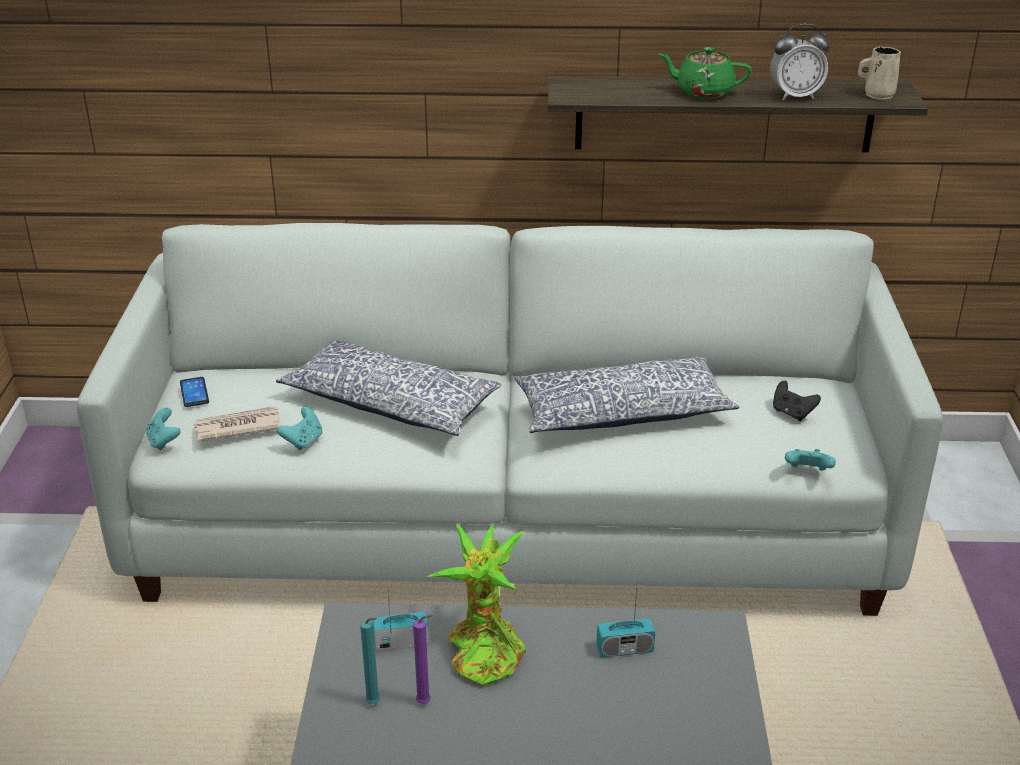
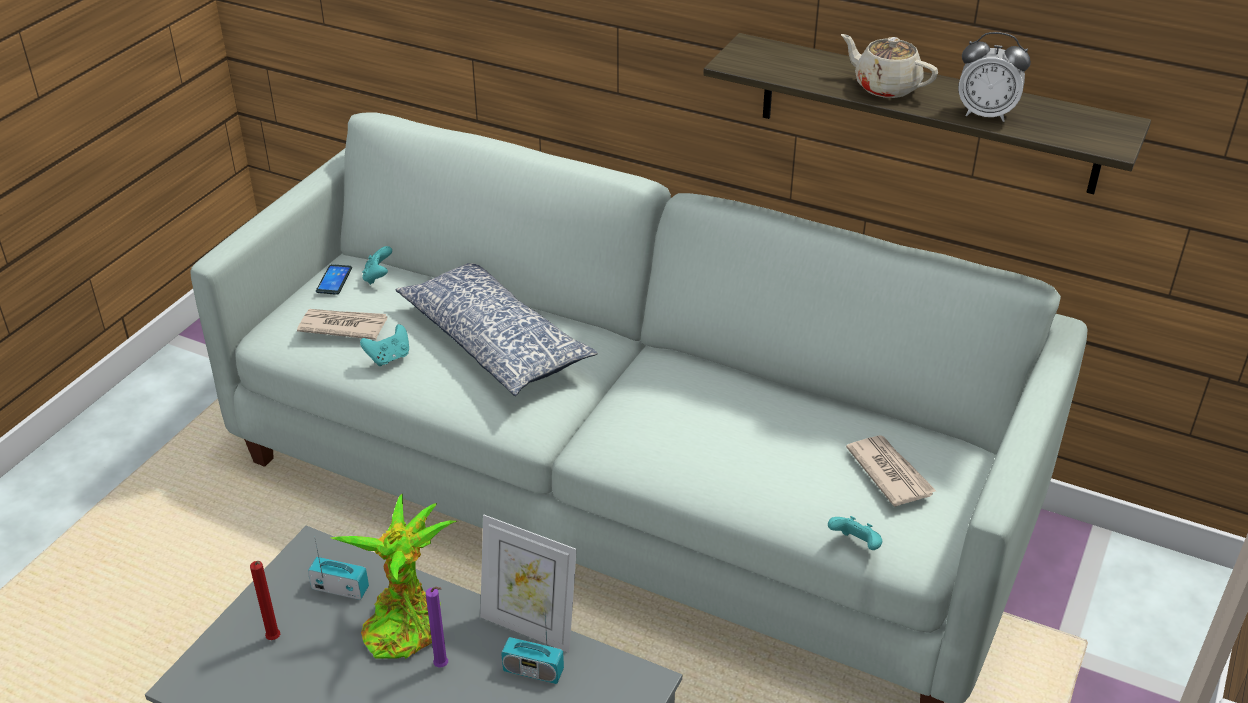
camera: 25 degrees right, 5 degrees up
(164, 441) = (278, 322): turquoise game controller -> turquoise game controller (378, 277)
(375, 704) = (274, 640): turquoise candle -> red candle
(426, 703) = (317, 656): purple candle -> purple candle (443, 667)
(593, 617) = (529, 627): none -> picture frame
(621, 412) = (709, 417): pillow -> none
(703, 92) = (885, 87): green teapot -> beige teapot
(792, 413) = (889, 472): black game controller -> newspaper
(877, 95) = (1086, 133): beige mug -> none

